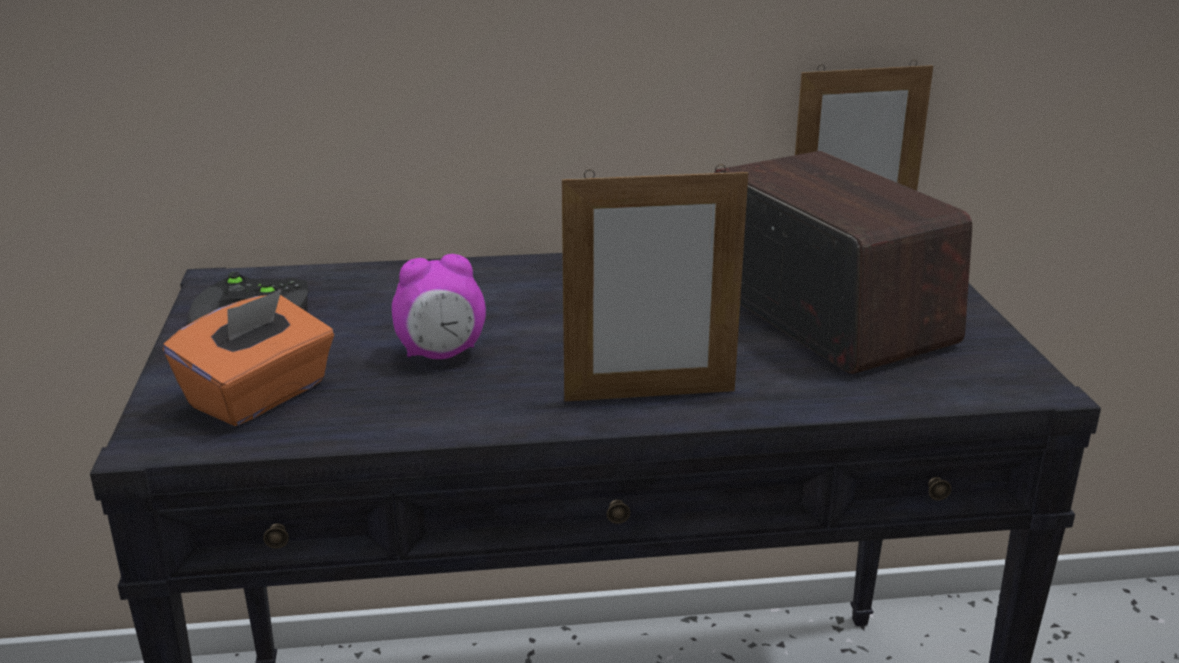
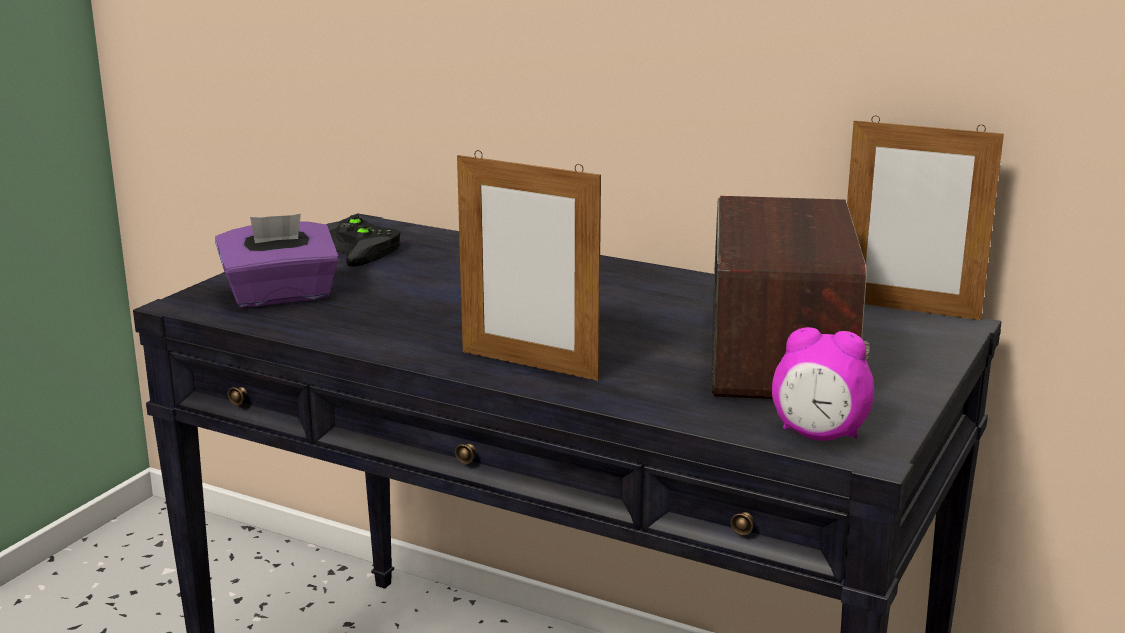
camera: 35 degrees right, 5 degrees down
(259, 396) = (281, 296): orange tissue box -> purple tissue box
(441, 354) = (430, 302): alarm clock -> alarm clock (819, 436)

